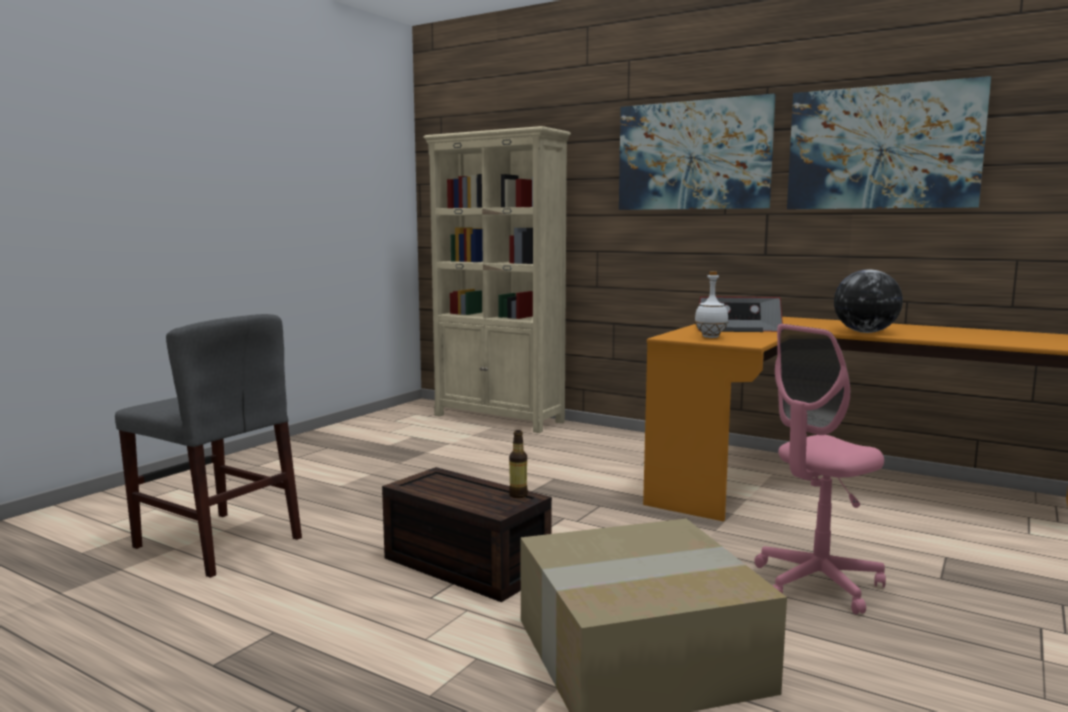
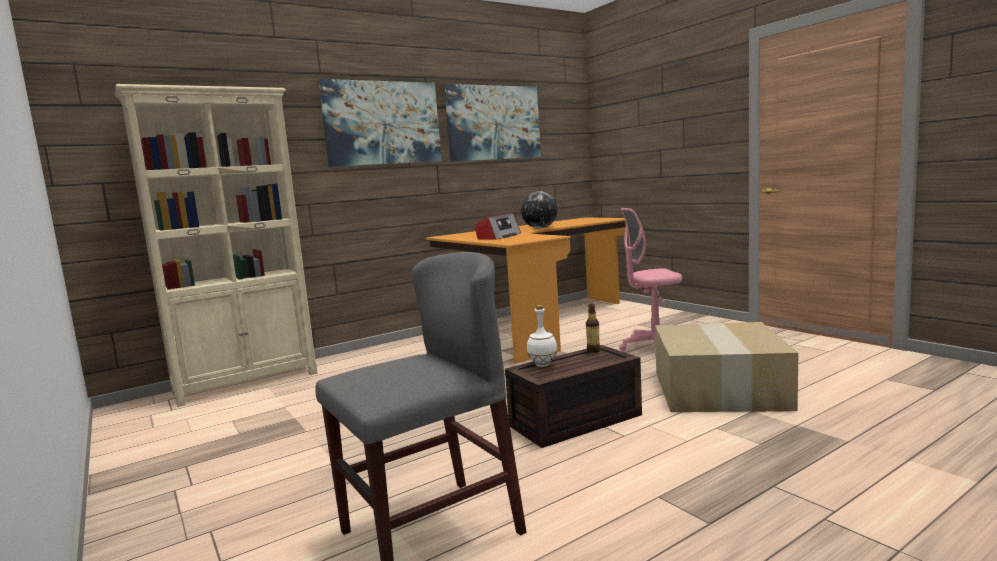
camera: 65 degrees left, 0 degrees up
(711, 337) = (522, 239): white bottle -> white bottle (543, 365)
(817, 584) = (654, 347): pink office chair -> pink office chair turned 90 degrees clockwise

